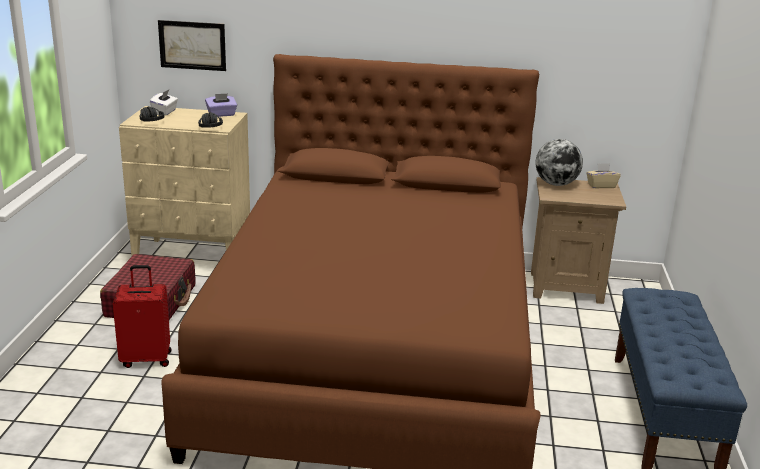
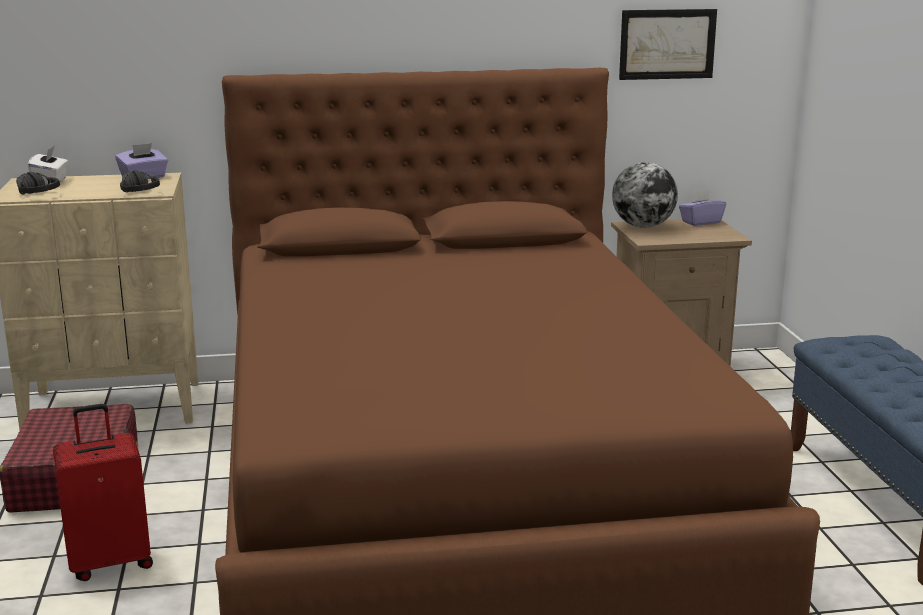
camera: 15 degrees left, 5 degrees down
(192, 45) = (85, 75): picture -> picture (667, 44)
(601, 185) = (700, 222): beige tissue box -> purple tissue box

